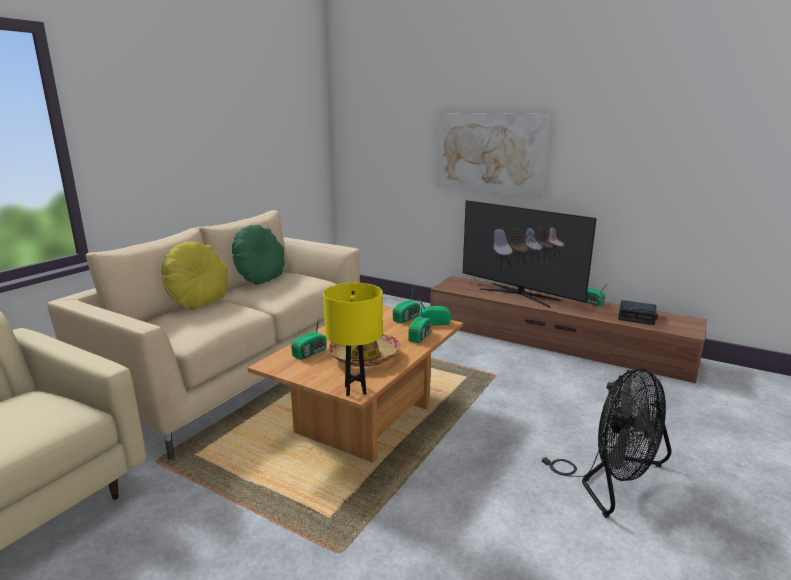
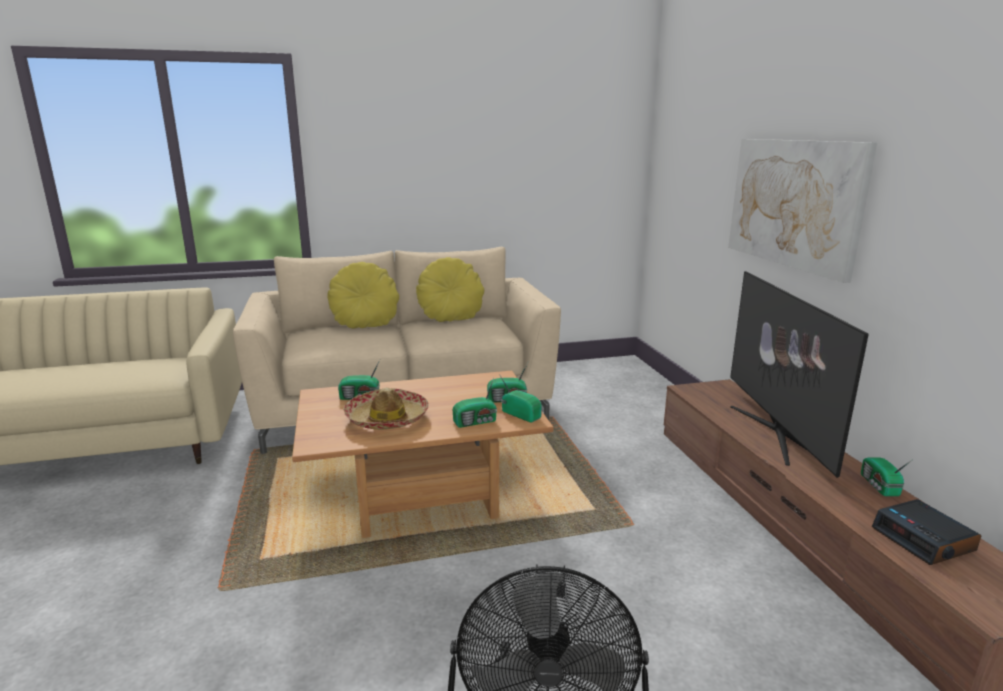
camera: 45 degrees right, 0 degrees up
(261, 280) = (451, 319): green pillow -> yellow pillow
(355, 390) = (315, 443): yellow table lamp -> none

